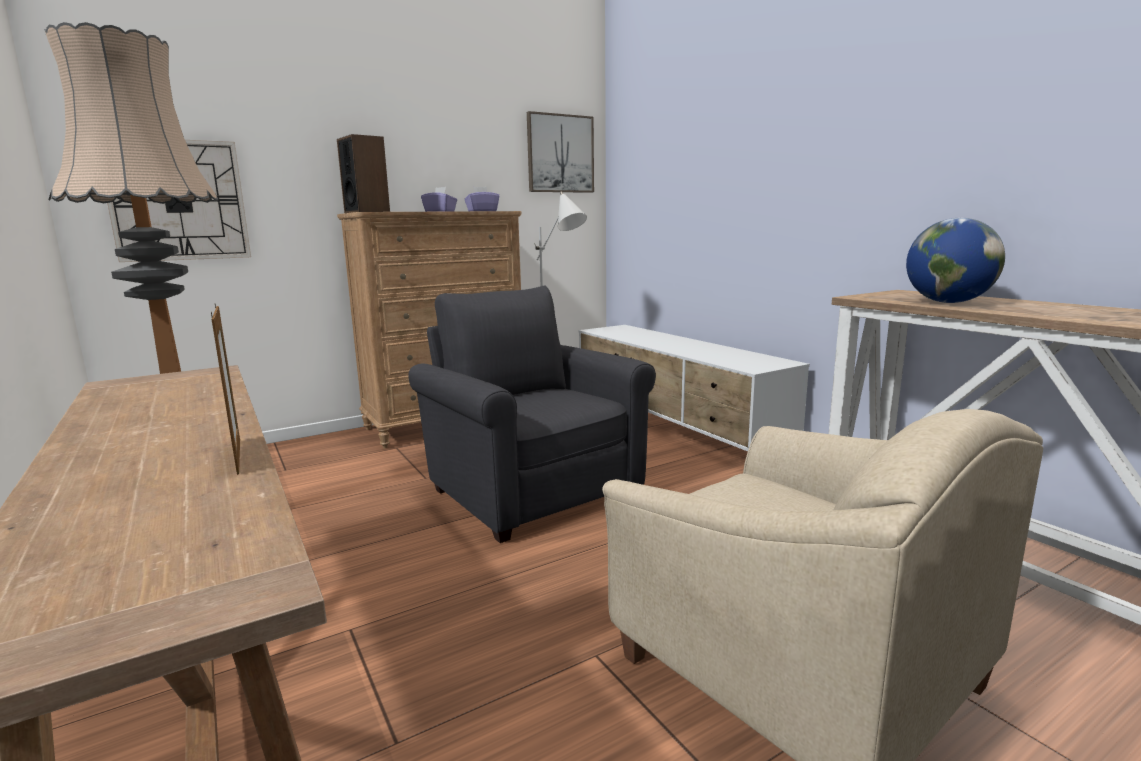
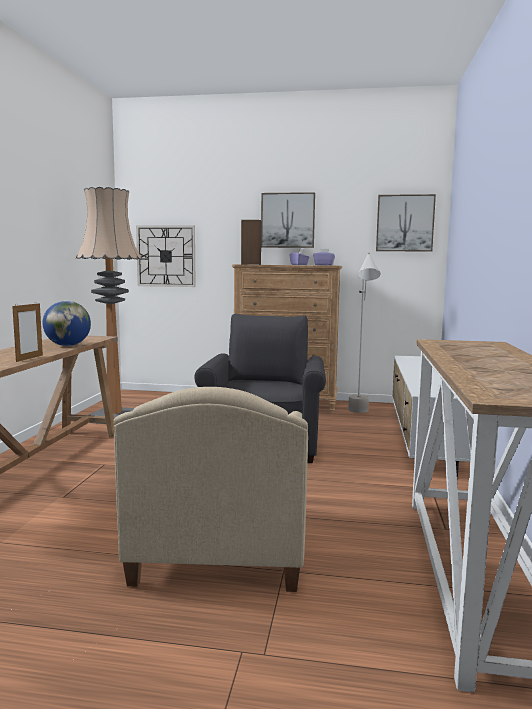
camera: 40 degrees right, 5 degrees down
(404, 141) = (288, 220): none -> picture
(948, 302) = (458, 350): globe -> globe (67, 345)

